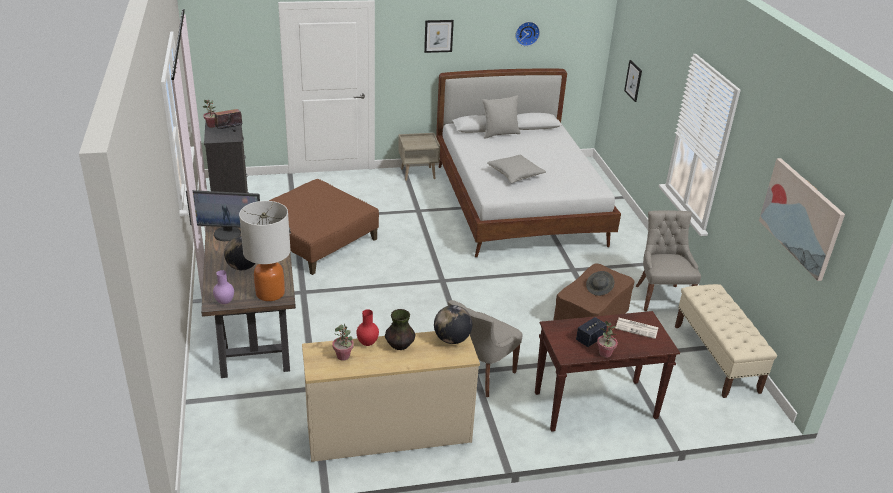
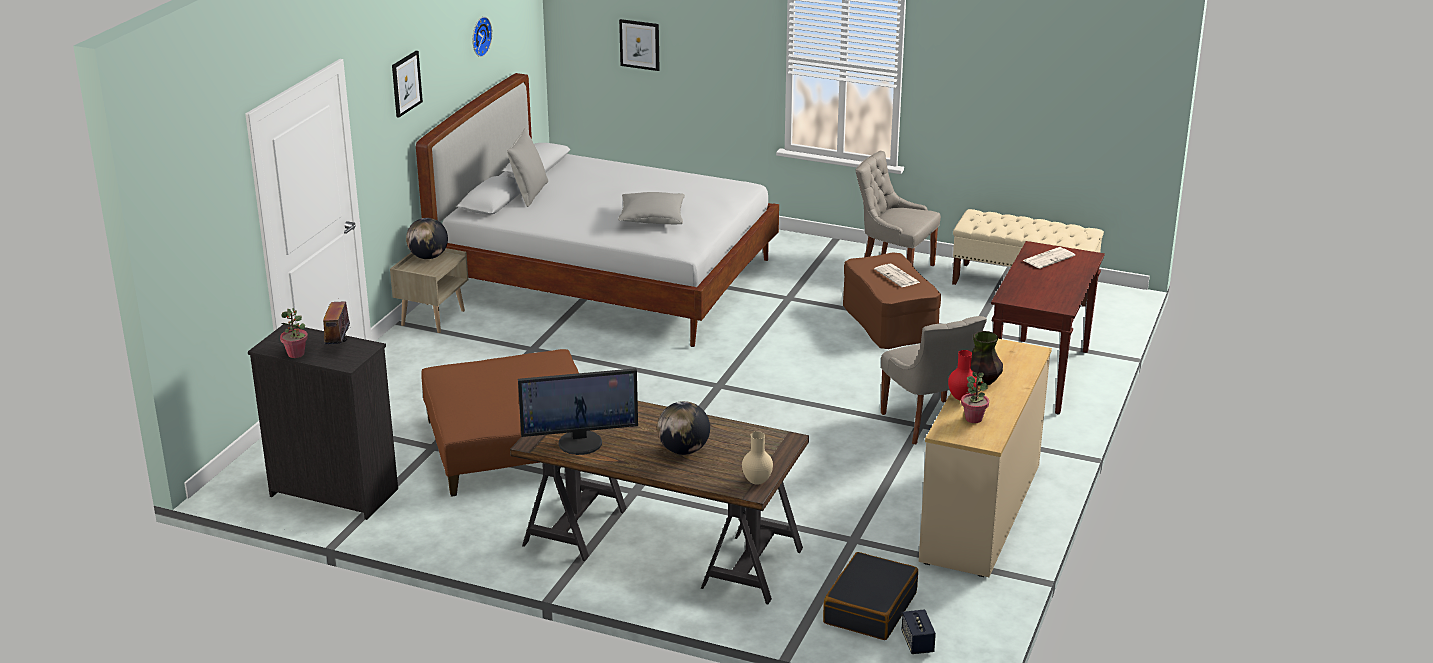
camera: 55 degrees left, 5 degrees down
(225, 302) = (757, 481): purple vase -> beige vase
(227, 233) = (580, 442): monitor -> monitor turned 45 degrees clockwise
(242, 420) = (869, 608): none -> black suitcase
(270, 293) = (768, 446): table lamp -> none
(452, 339) = (997, 350): globe -> globe (428, 257)
(590, 339) = (1046, 287): speaker -> speaker (917, 643)
(599, 289) = (897, 276): grey hat -> newspaper
(605, 353) = (1076, 288): potted plant -> none
(801, 217) = (1078, 71): picture -> none

